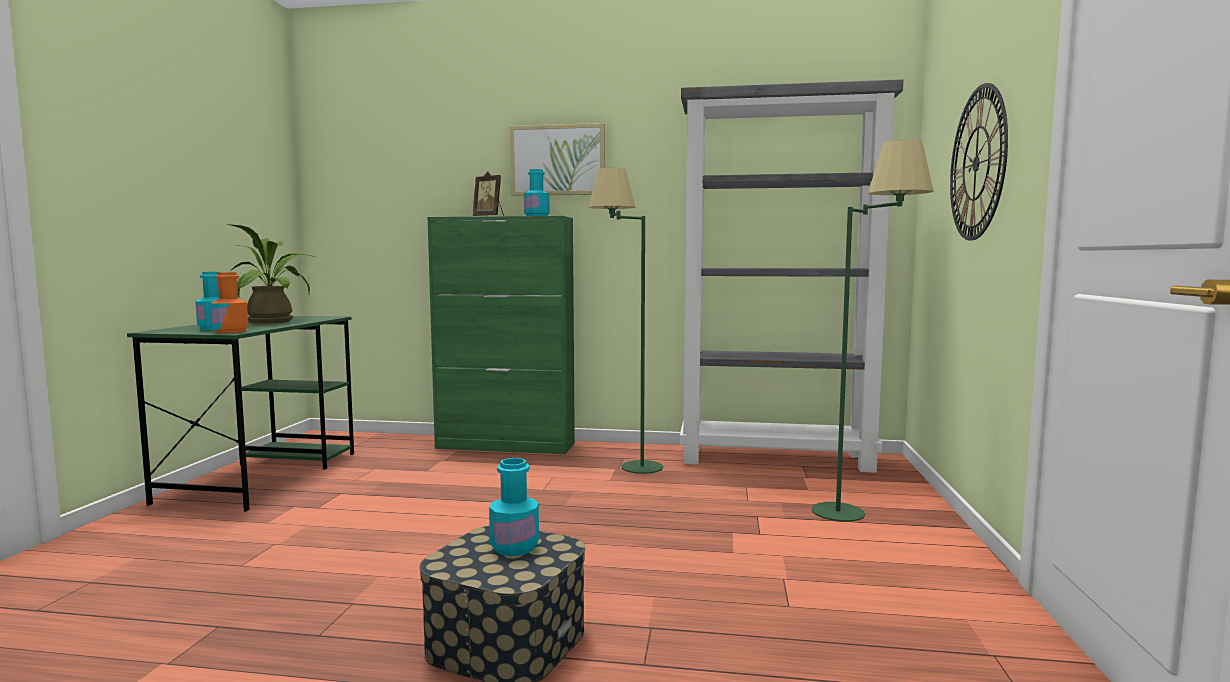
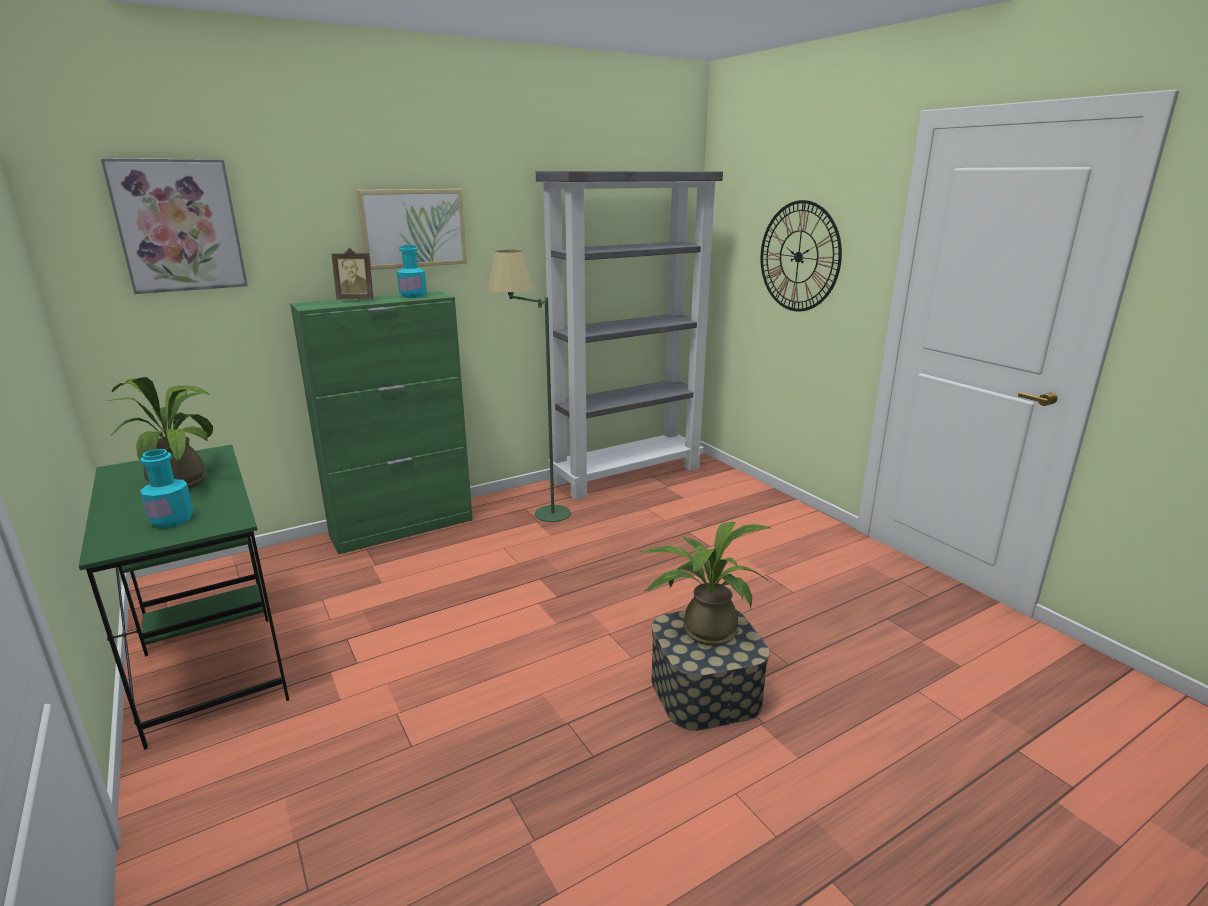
camera: 40 degrees left, 15 degrees up
(230, 331) = (223, 520): orange bottle -> none
(381, 156) = (178, 226): none -> picture
(514, 547) = (703, 629): turquoise bottle -> potted plant
(863, 515) = (738, 508): green floor lamp -> none

